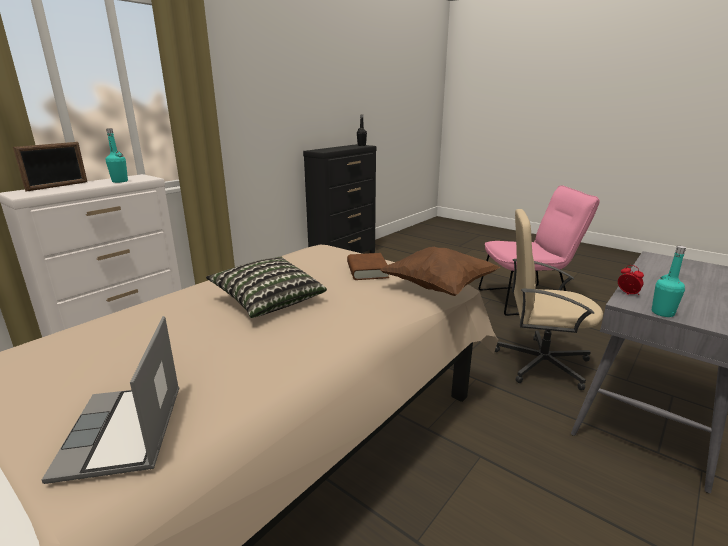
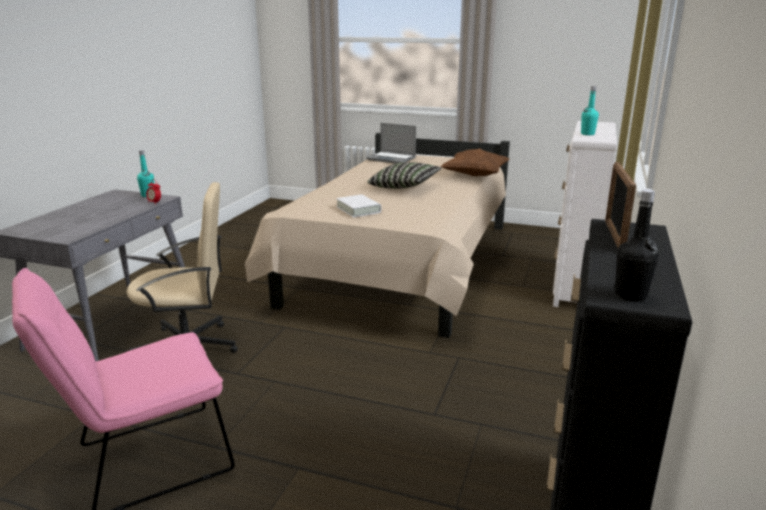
camera: 160 degrees right, 0 degrees up
(58, 186) = (606, 127): picture frame -> picture frame (614, 236)
(124, 433) = (392, 159): laptop -> laptop turned 150 degrees clockwise
(367, 271) = (358, 209): brown book -> white book
(439, 287) = (294, 207): brown pillow -> brown pillow (475, 176)

